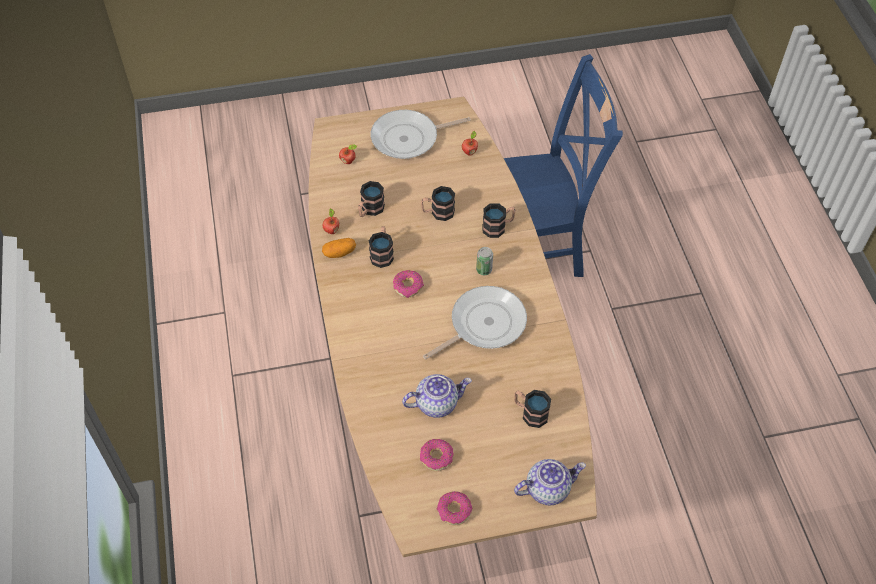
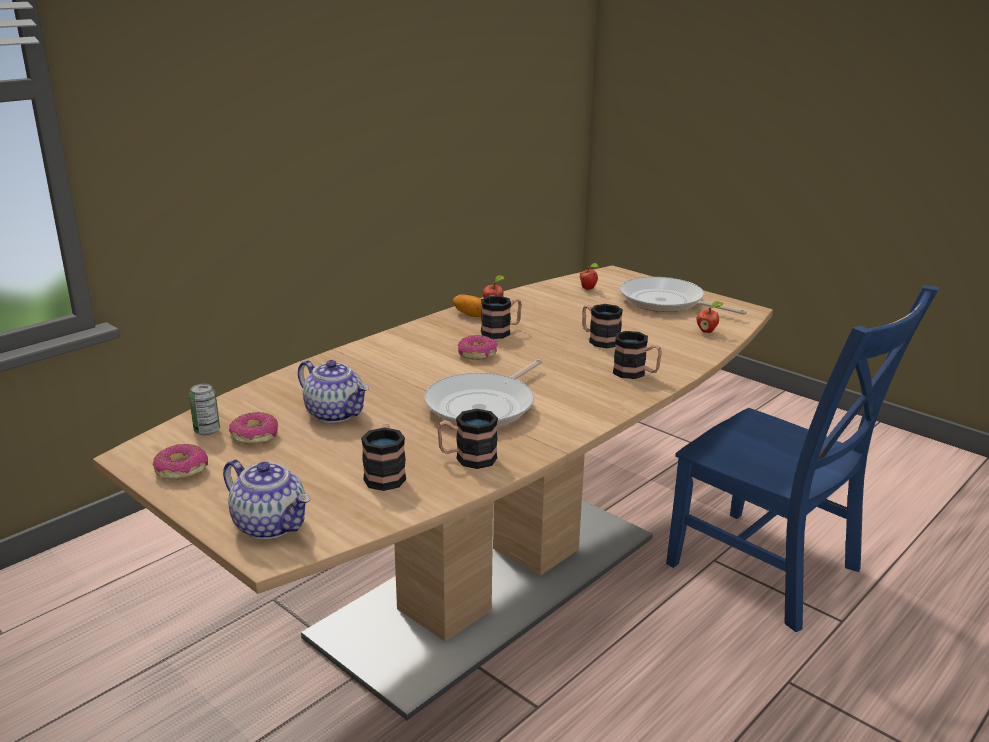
camera: 55 degrees right, 30 degrees down
(370, 210) = (546, 312): mug -> mug (467, 458)
(483, 324) = (484, 406): frying pan -> frying pan turned 105 degrees clockwise
(484, 270) = (562, 383): can -> can (207, 431)

